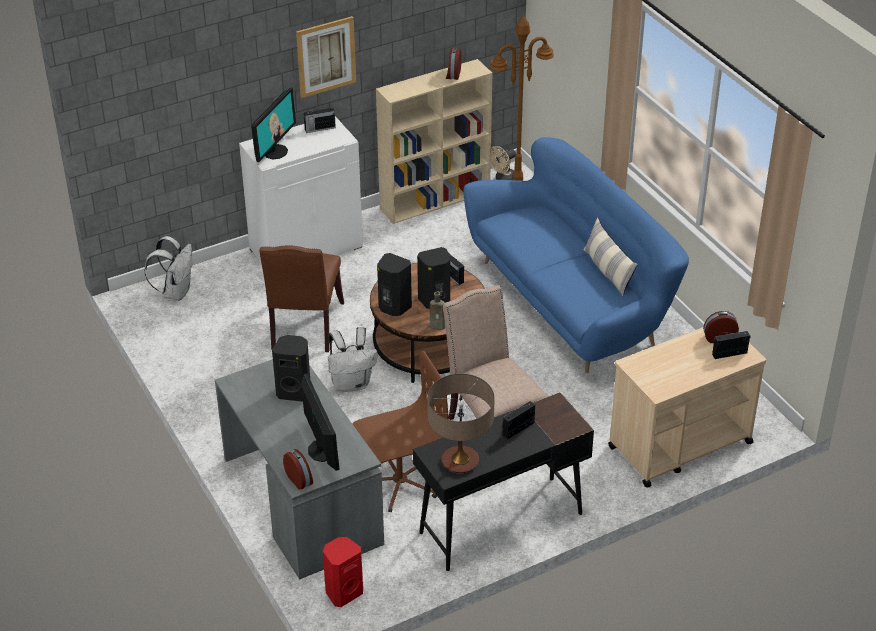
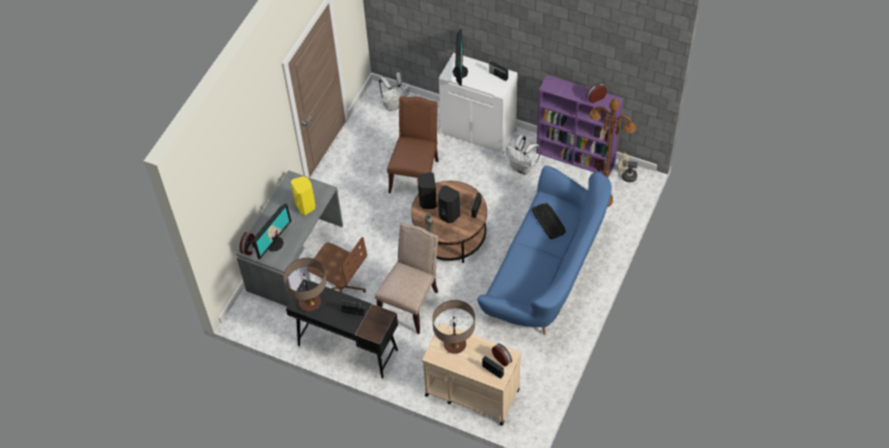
camera: 55 degrees right, 15 degrees up
(275, 151) = (459, 72): monitor -> monitor turned 75 degrees counterclockwise
(295, 391) = (306, 206): black speaker -> yellow speaker
(305, 328) = (416, 174): brown chair -> brown chair turned 135 degrees clockwise
(326, 56) = (517, 39): picture -> none
(343, 592) = (251, 313): red speaker -> none
(352, 383) = (392, 221): white backpack -> white backpack (522, 168)
(436, 200) = (576, 157): beige bookcase -> purple bookcase
(532, 233) = (548, 221): none -> keyboard
(608, 271) = (548, 275): pillow -> none
(661, 366) = (455, 345): none -> table lamp

